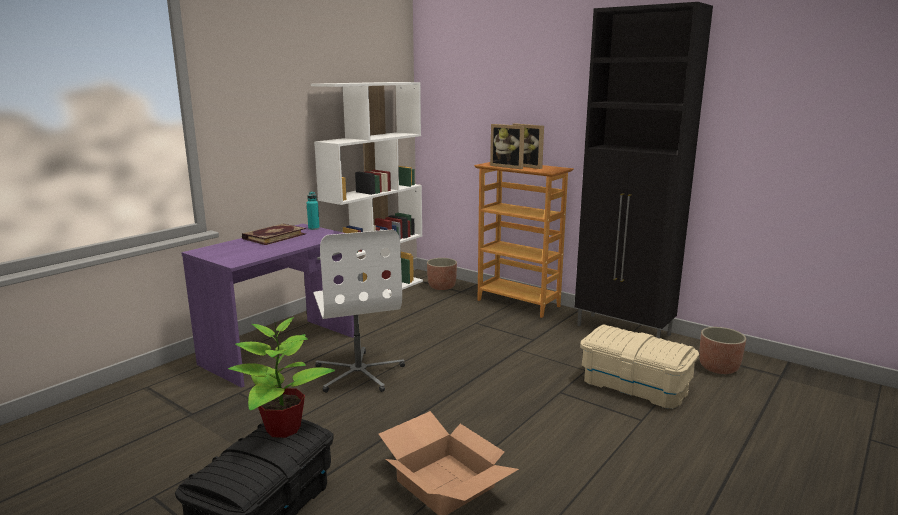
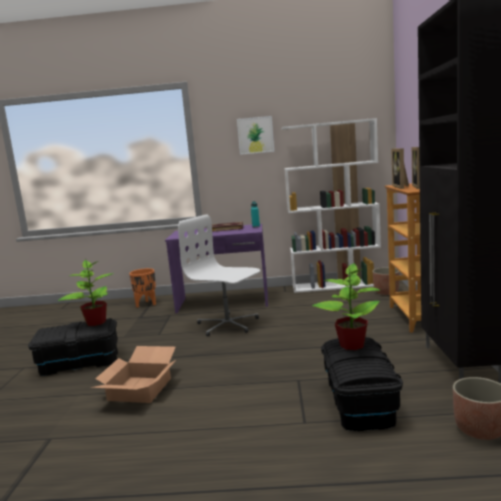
camera: 55 degrees right, 5 degrees down
(147, 394) = (146, 304): none -> orange planter
(278, 91) = (255, 135): none -> picture
(359, 373) = (227, 325): white office chair -> white office chair turned 90 degrees clockwise
(616, 333) = (352, 344): none -> potted plant
(635, 385) = (360, 402): beige storage box -> black storage box

